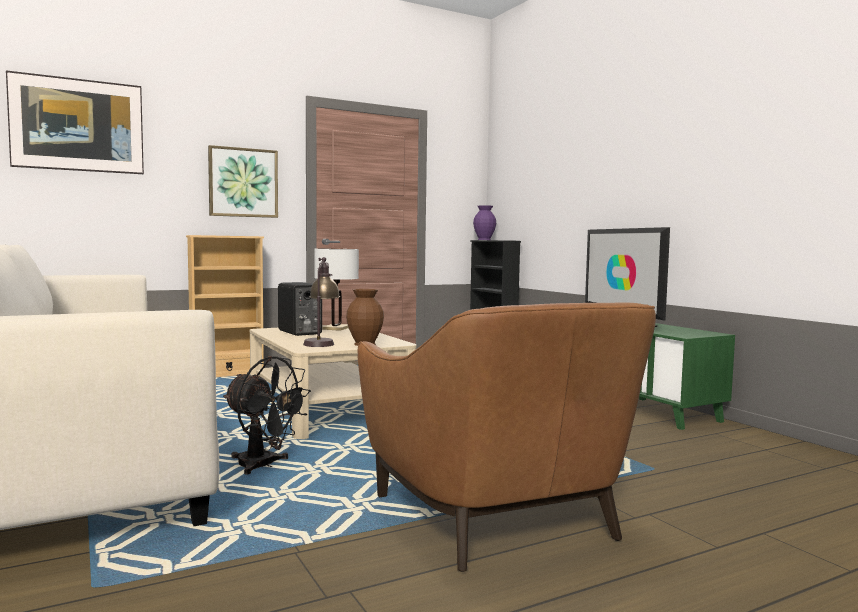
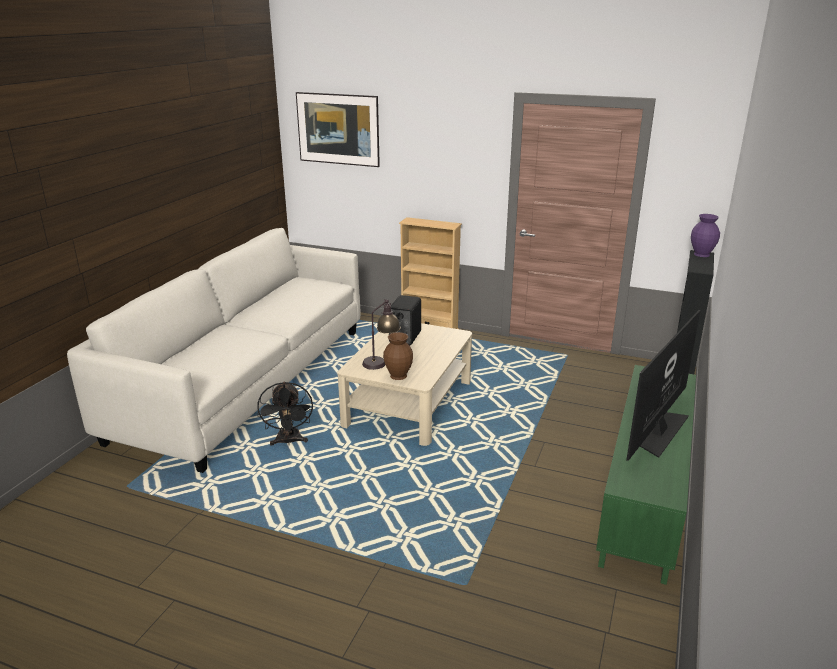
camera: 50 degrees right, 20 degrees up
(243, 182) = (453, 175): picture -> none
(336, 328) = (443, 338): white table lamp -> none
(497, 517) = (300, 553): brown armchair -> none

